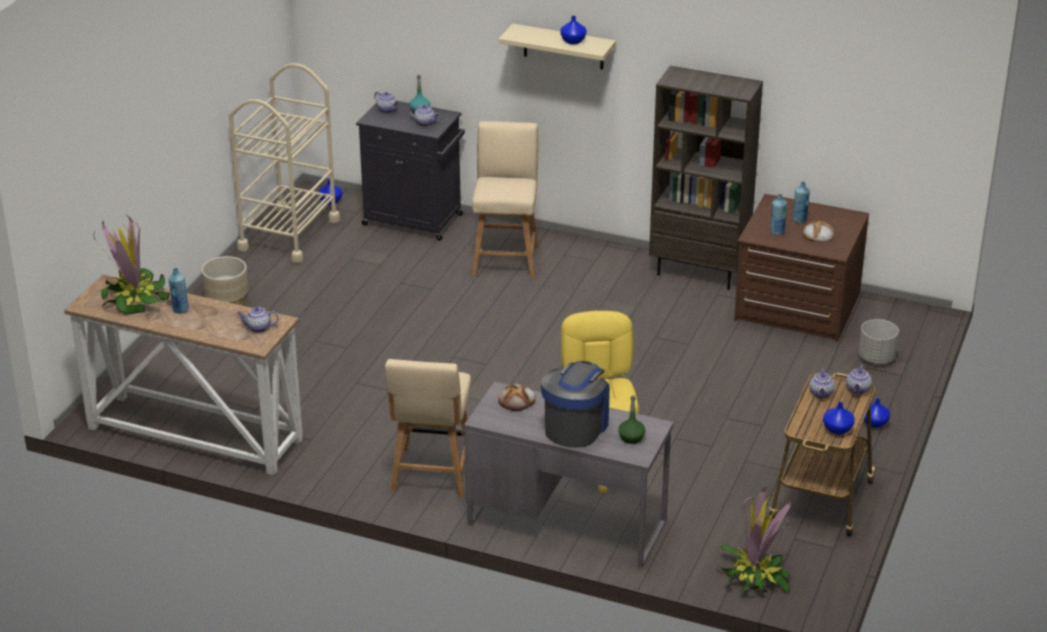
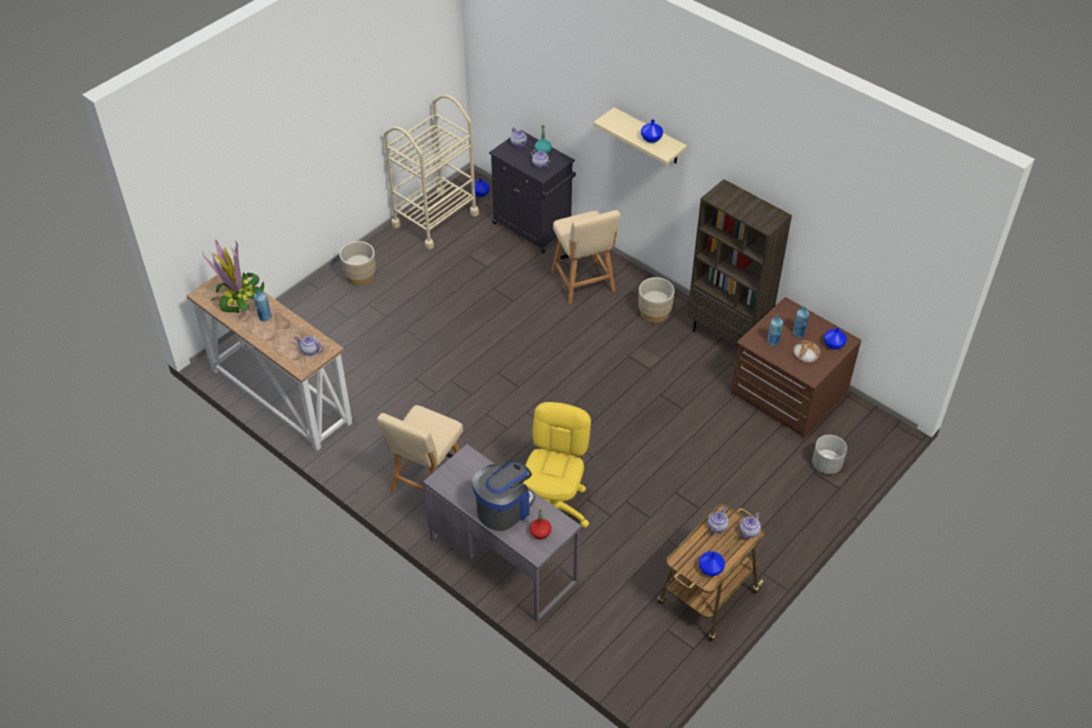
camera: 20 degrees right, 15 degrees up
(506, 258) = (584, 283): beige chair -> beige chair turned 135 degrees clockwise
(517, 400) = (473, 468): bread -> none
(604, 268) = (654, 313): none -> beige planter
(631, 438) = (540, 532): green bottle -> red bottle
(754, 577) = (617, 657): potted plant -> none
(875, 423) = (790, 532): blue vase -> blue vase (833, 345)

